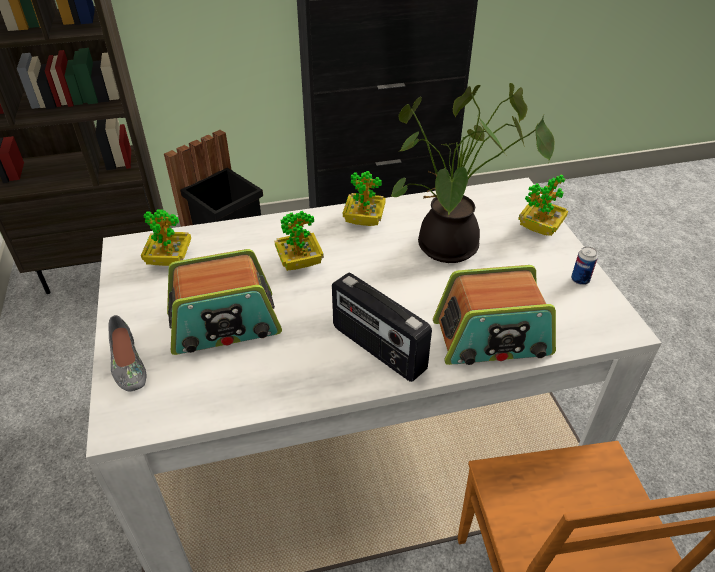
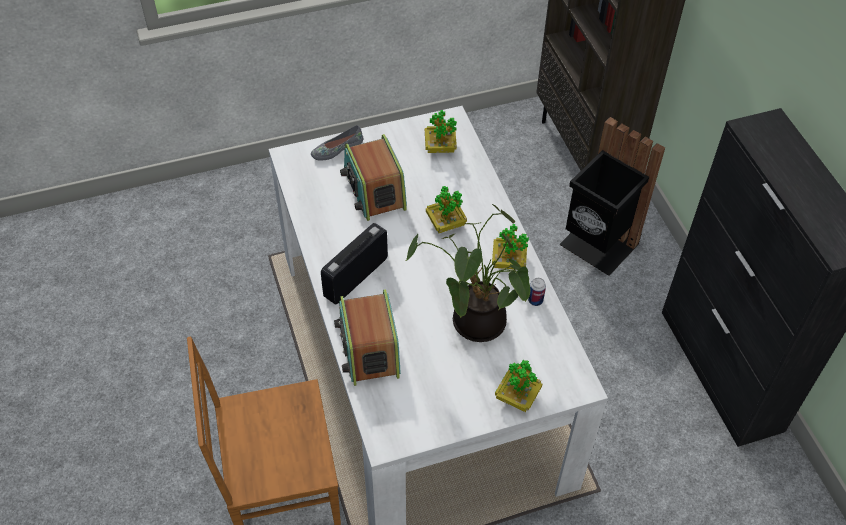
camera: 85 degrees right, 10 degrees up
(580, 280) = (444, 419): can -> can (535, 300)

